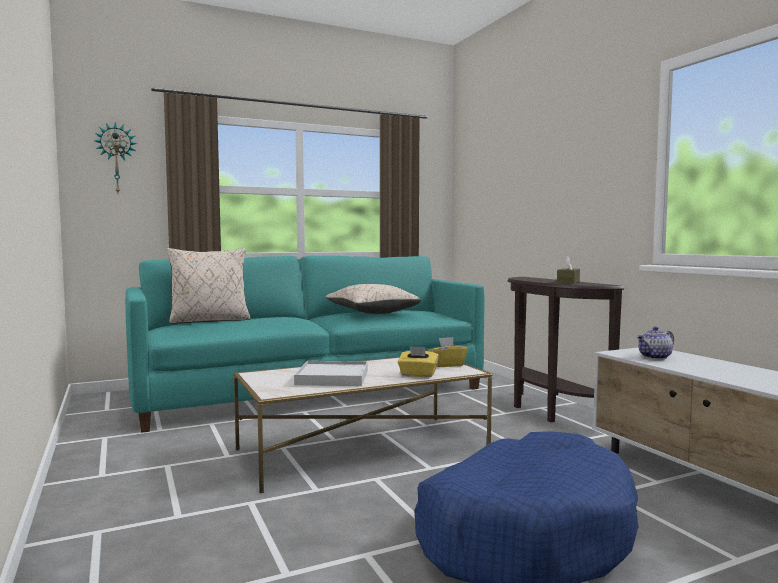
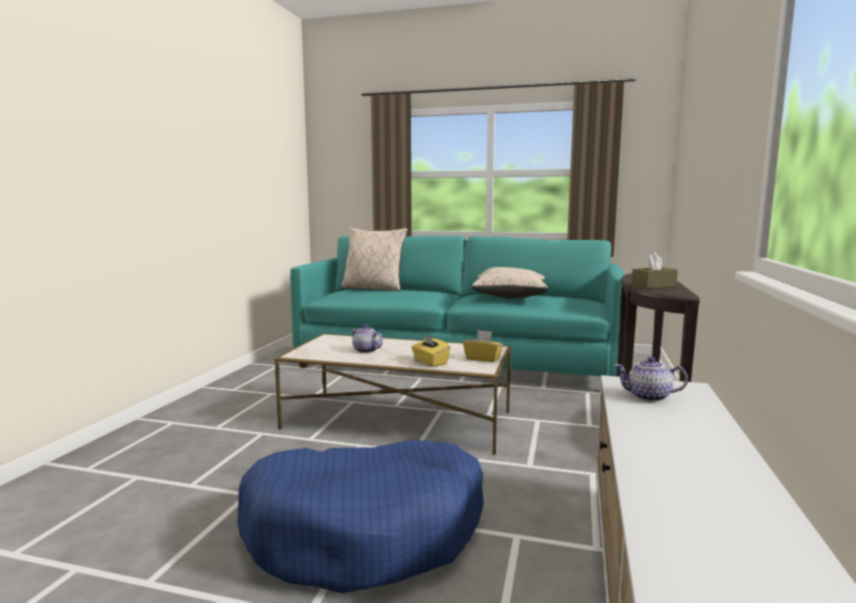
camera: 40 degrees right, 5 degrees up
(116, 158) = (342, 154): wall clock -> none
(333, 377) = (365, 350): white tray -> teapot

